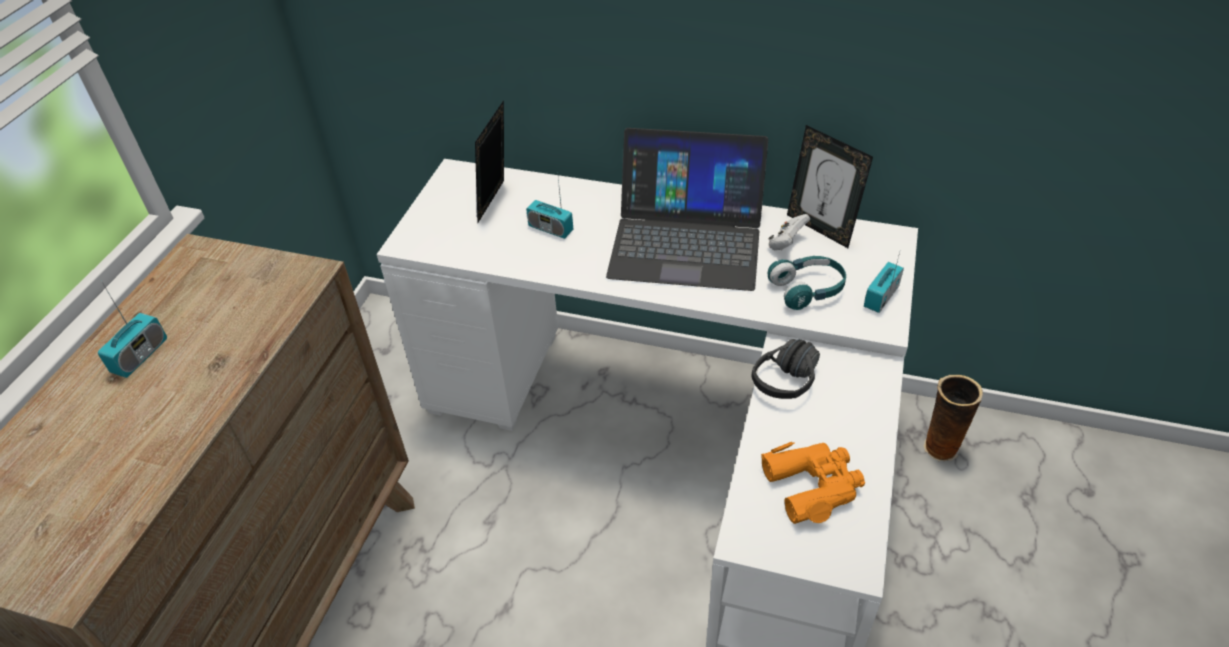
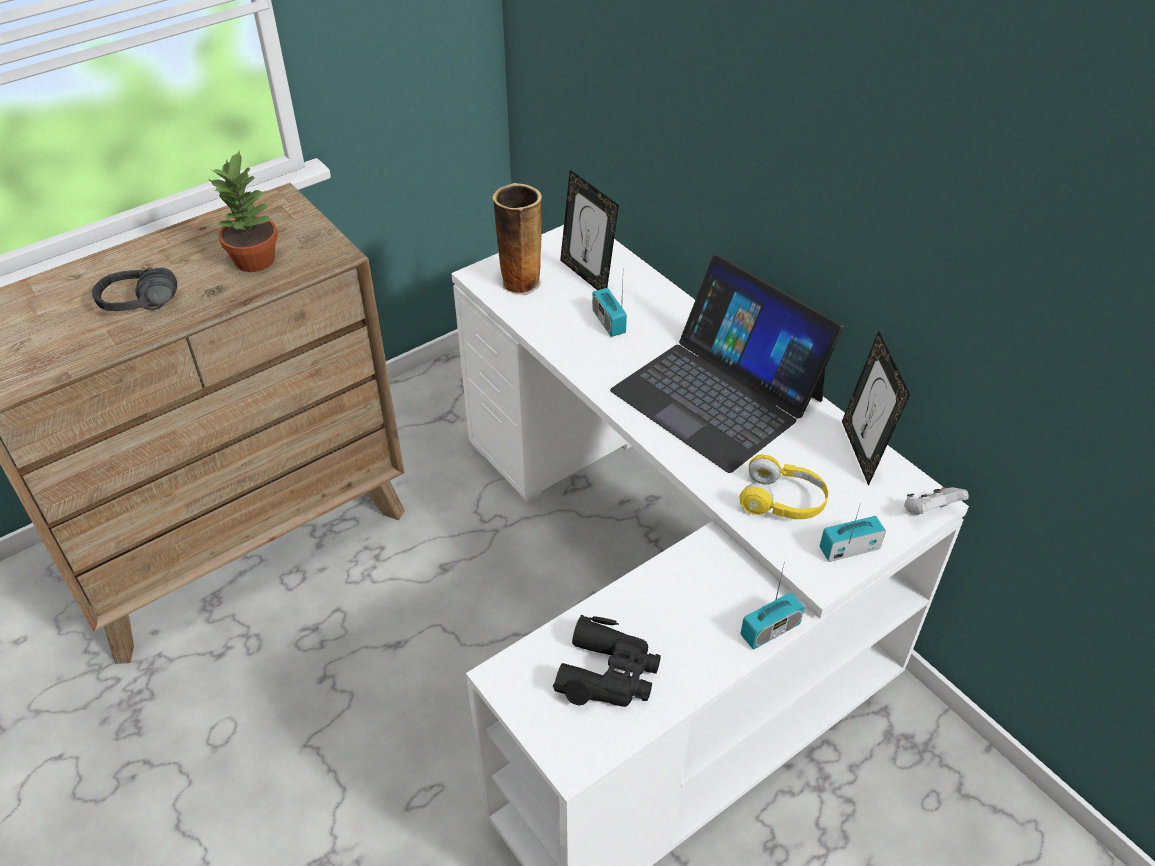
camera: 35 degrees right, 0 degrees up
(140, 356) = (175, 259): radio -> radio (770, 630)
(231, 315) = (256, 260): none -> potted plant
(496, 202) = (587, 276): picture frame -> picture frame turned 90 degrees counterclockwise
(786, 243) = (810, 448): white game controller -> white game controller (929, 511)
(796, 385) = (688, 582): black headphones -> black headphones (139, 310)
(807, 290) = (782, 501): turquoise headphones -> yellow headphones
(813, 485) = (609, 673): orange binoculars -> black binoculars
(939, 447) = (921, 772): vase -> vase (520, 282)

